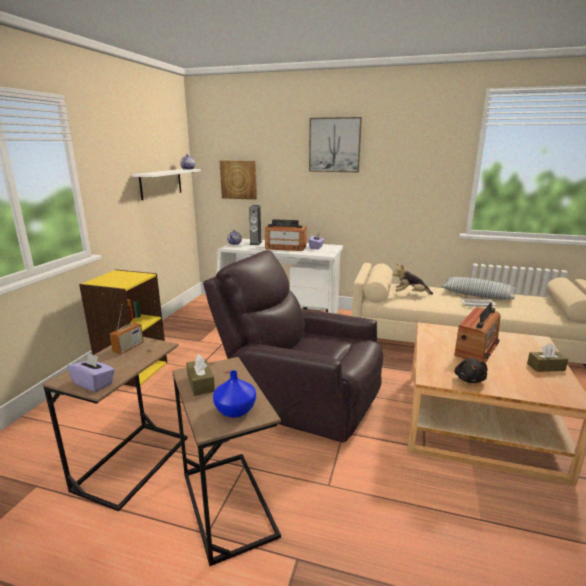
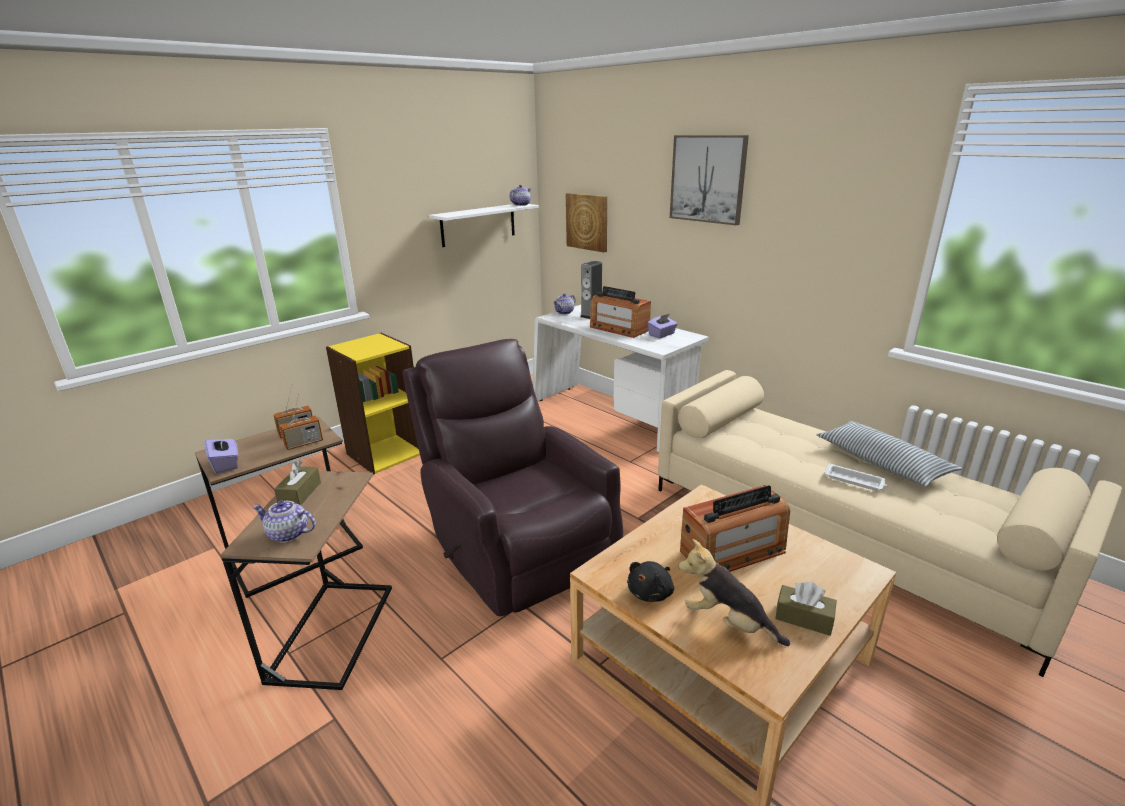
camera: 30 degrees right, 5 degrees up
(148, 353) = (304, 443): none -> radio
(236, 411) = (288, 534): blue vase -> teapot
(410, 294) = (762, 435): plush toy -> plush toy (728, 622)

